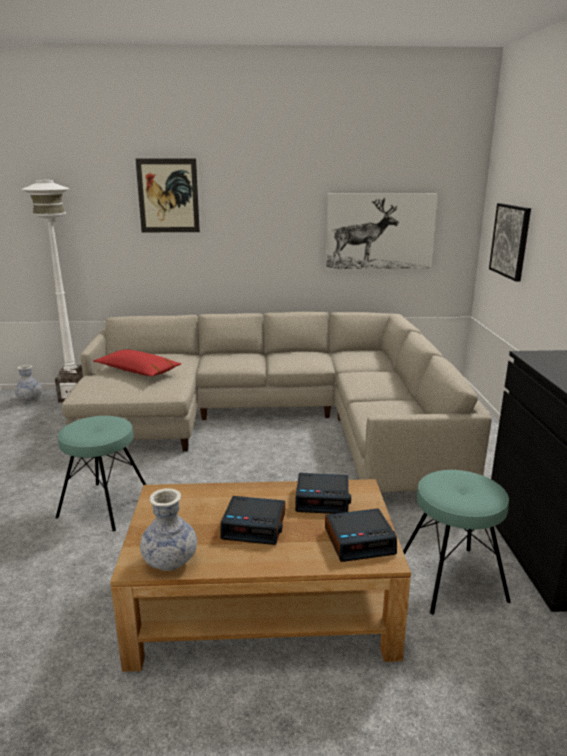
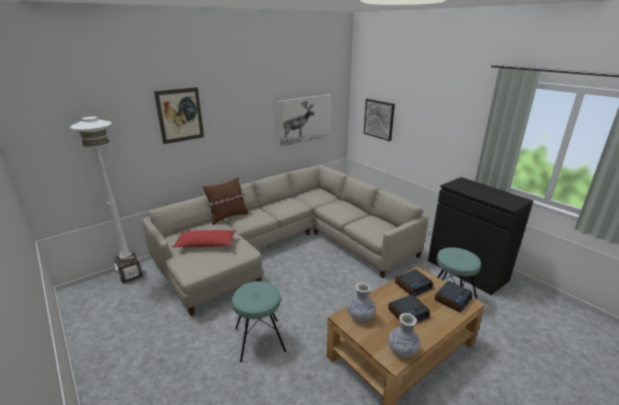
camera: 35 degrees left, 5 degrees up
(30, 399) = (94, 289): vase -> vase (361, 316)
(207, 353) = (228, 217): none -> brown pillow

